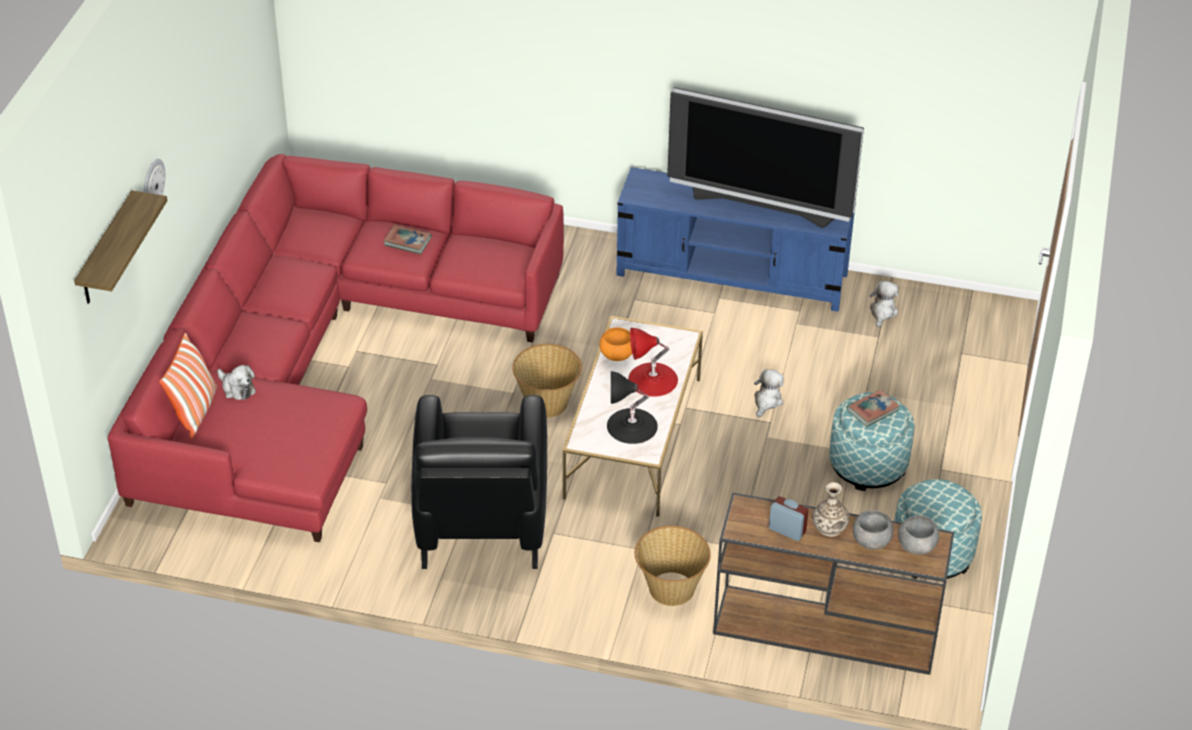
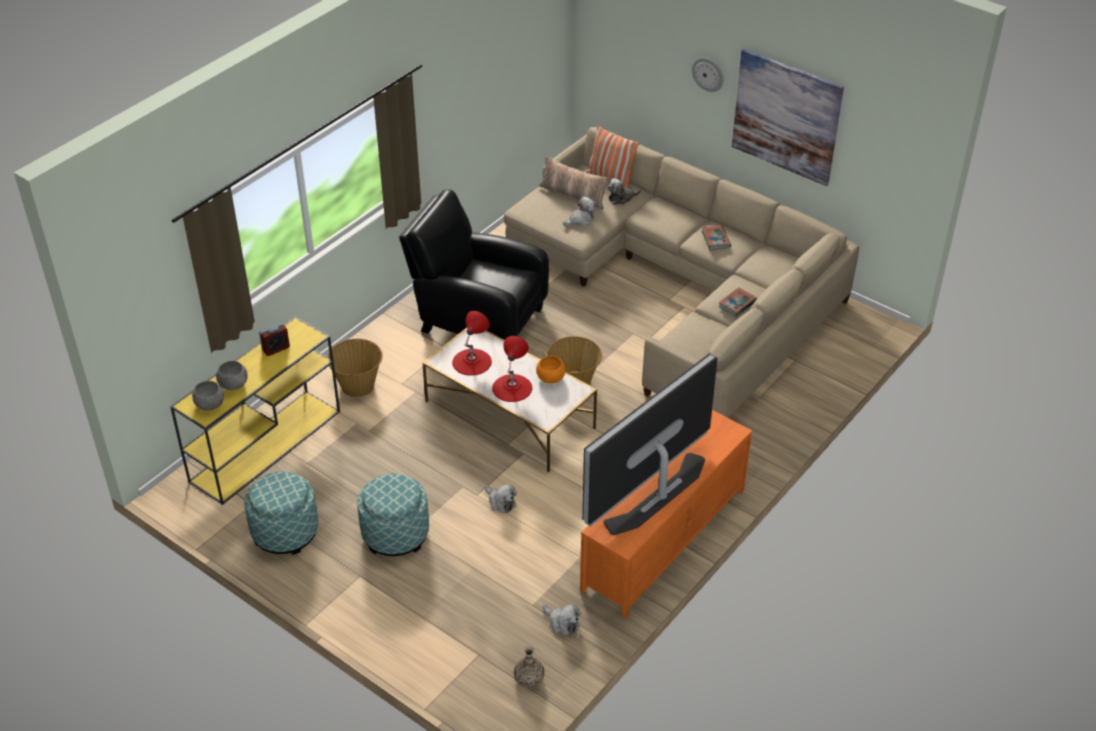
camera: 115 degrees right, 0 degrees up
(106, 251) = (641, 43): shelf -> none
(201, 123) = (786, 117): none -> picture
(252, 434) = (573, 195): none -> pillow
(305, 412) = (580, 220): none -> plush toy
(321, 362) = (681, 288): red sofa -> beige sofa
(632, 426) = (471, 361): black table lamp -> red table lamp
(732, 275) = (664, 539): blue tv stand -> orange tv stand
(823, 629) = (267, 444): brown console table -> yellow console table
(829, 527) = (262, 369): vase -> vase (529, 678)
(872, 410) = (393, 491): book -> book (715, 239)

